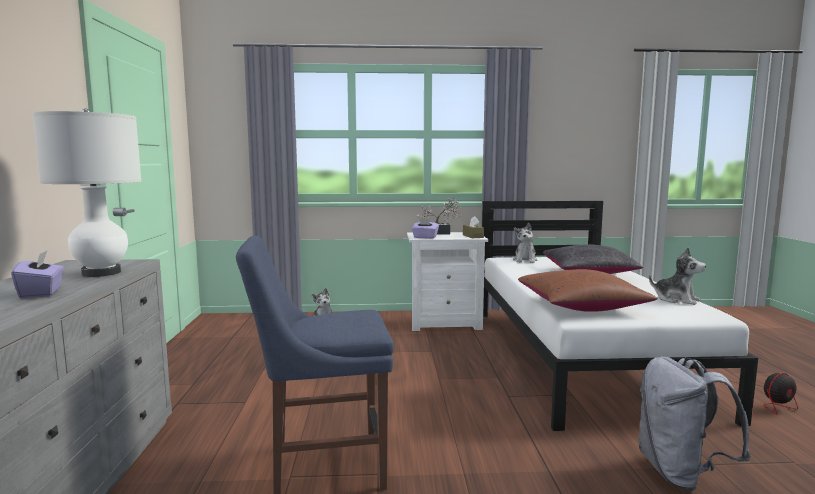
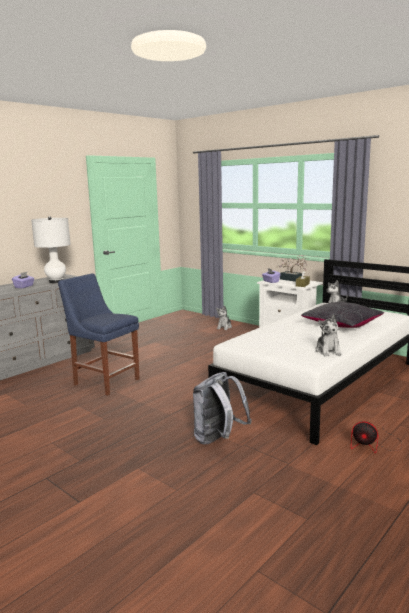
camera: 45 degrees right, 5 degrees up
(581, 306) = (258, 339): brown pillow -> none

